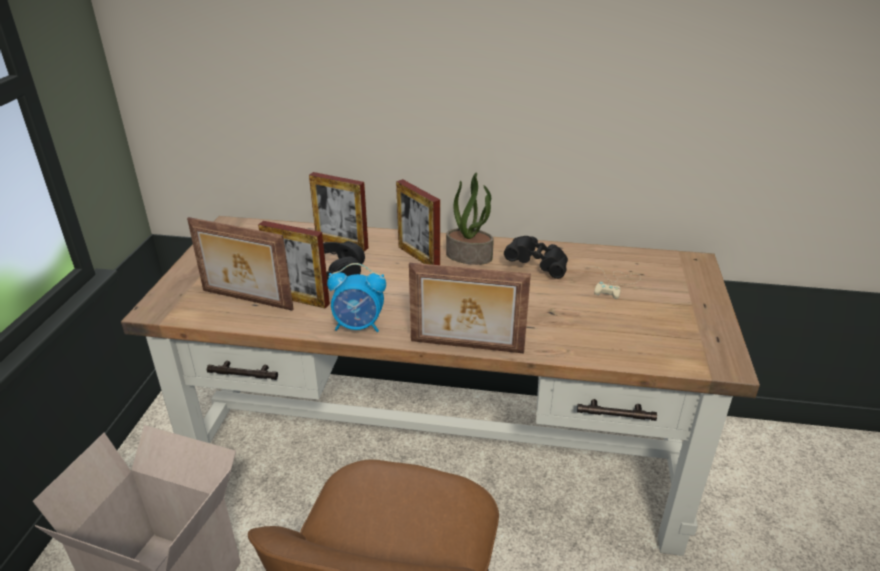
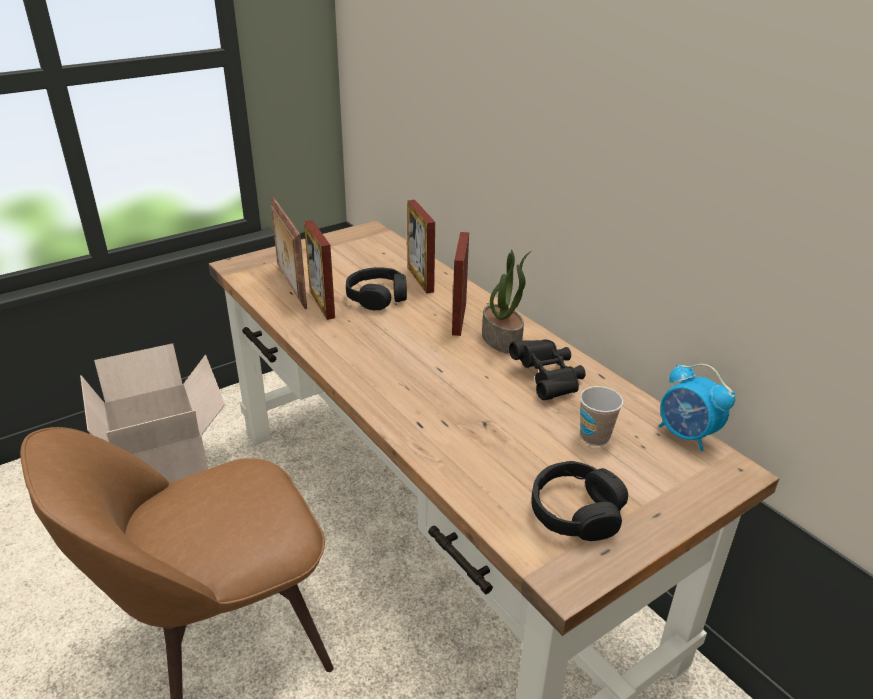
camera: 45 degrees right, 0 degrees up
(359, 326) = (325, 344): alarm clock -> alarm clock (686, 435)
(466, 347) = (367, 406): picture frame -> none
(614, 283) = (595, 437): beige game controller -> cup
(674, 329) = (576, 512): none -> black headphones

